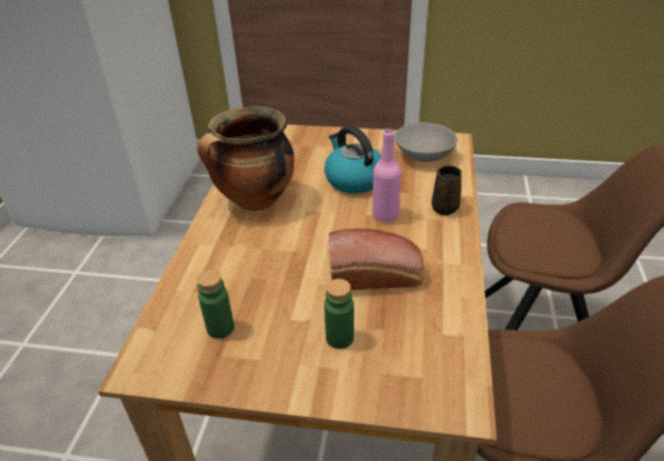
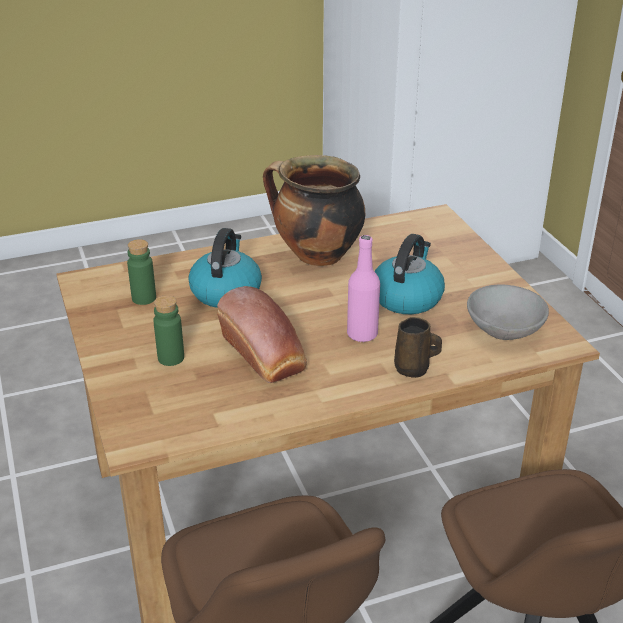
camera: 60 degrees right, 5 degrees down
(260, 268) = (226, 291): none -> kettle

